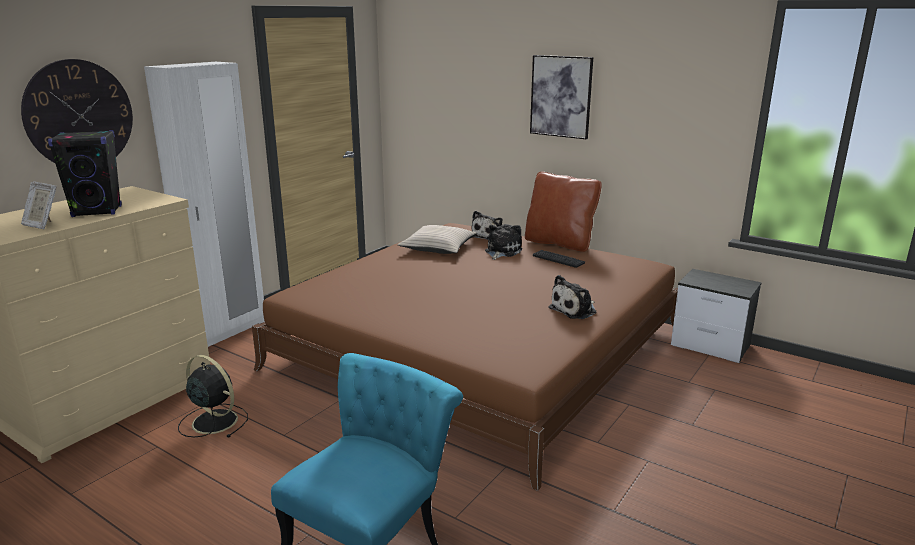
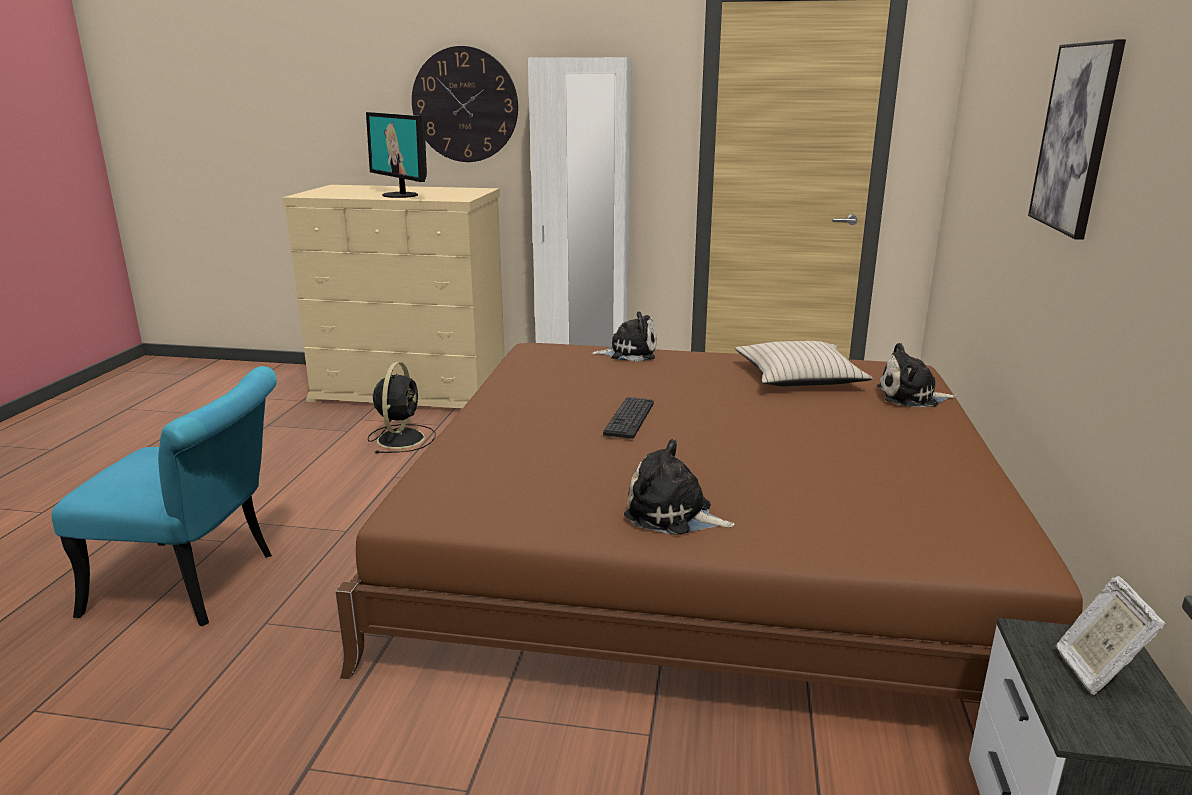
camera: 65 degrees right, 0 degrees up
(42, 225) = (350, 194): picture frame -> picture frame (1095, 671)
(97, 211) = (401, 195): black speaker -> monitor
(501, 251) = (853, 417): plush toy -> plush toy (629, 353)
(558, 259) = (879, 461): keyboard -> keyboard (629, 418)
(559, 243) = (981, 452): brown pillow -> none

